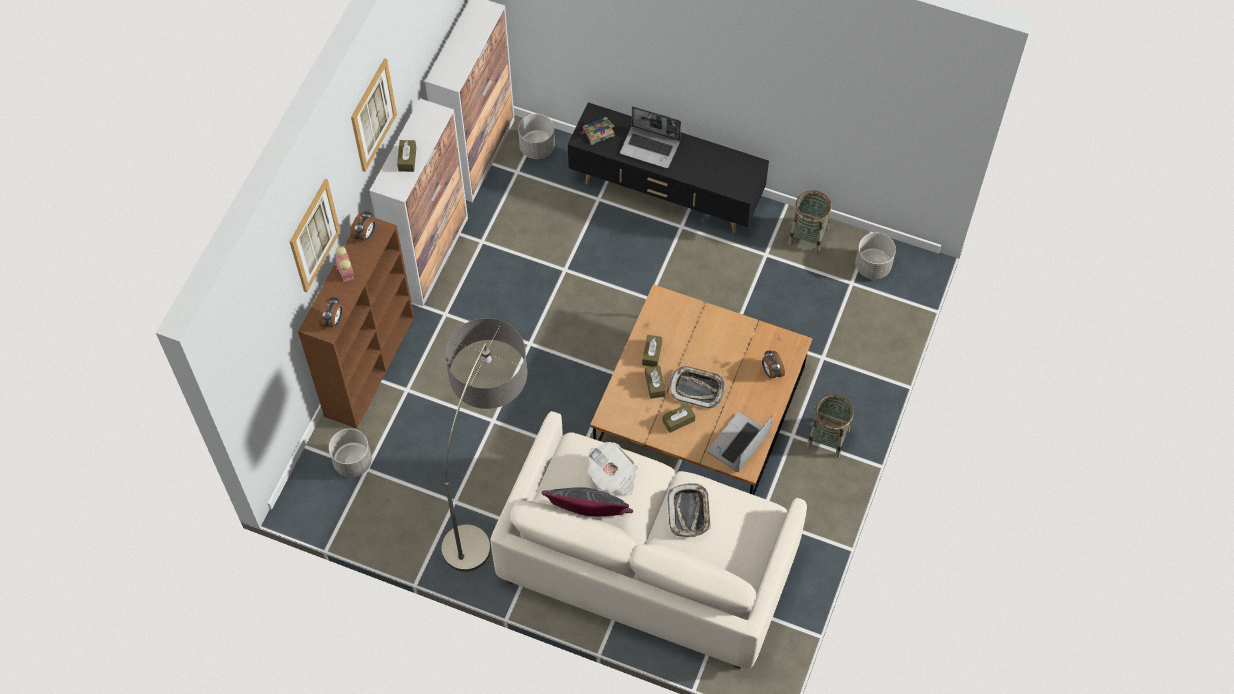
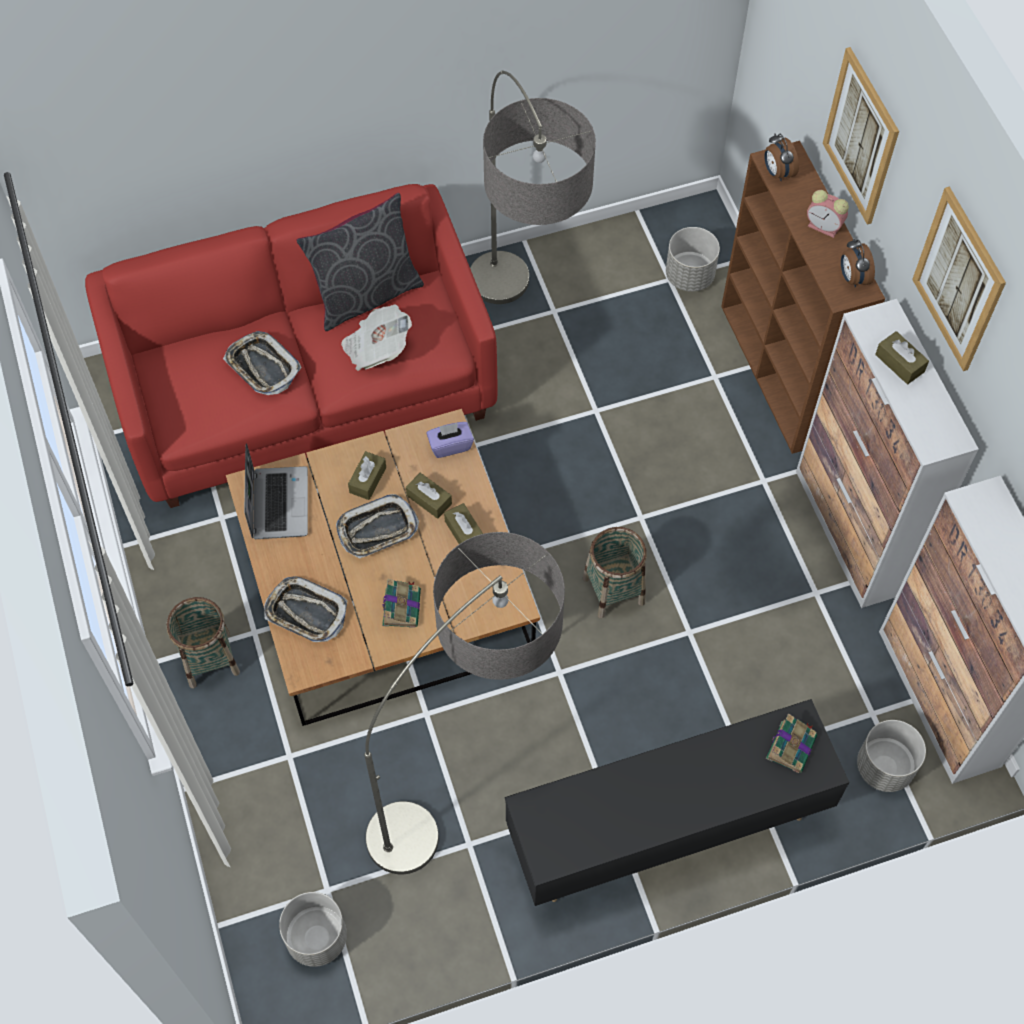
camera: 140 degrees right, 0 degrees up
(616, 407) = (450, 445): none -> purple tissue box
(646, 564) = (306, 388): white sofa -> red sofa
(650, 147) = (704, 778): laptop -> none
(719, 339) = (401, 606): none -> book
(742, 280) = (469, 783): none -> floor lamp
(771, 372) = (306, 613): alarm clock -> tray
(808, 236) = (436, 916): basket -> basket (613, 590)

